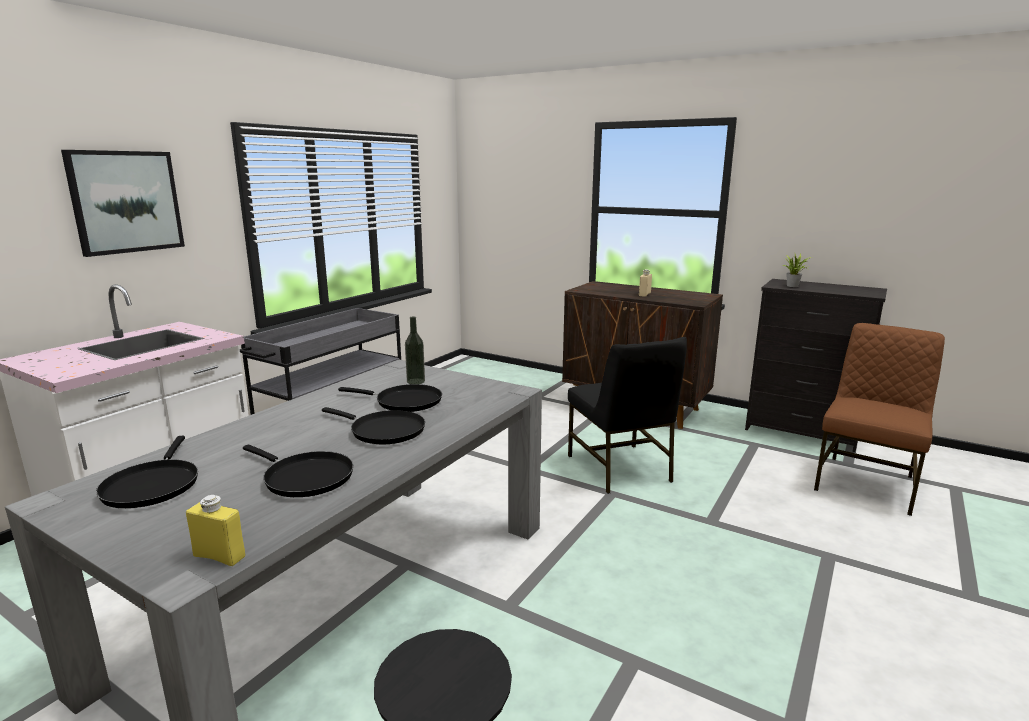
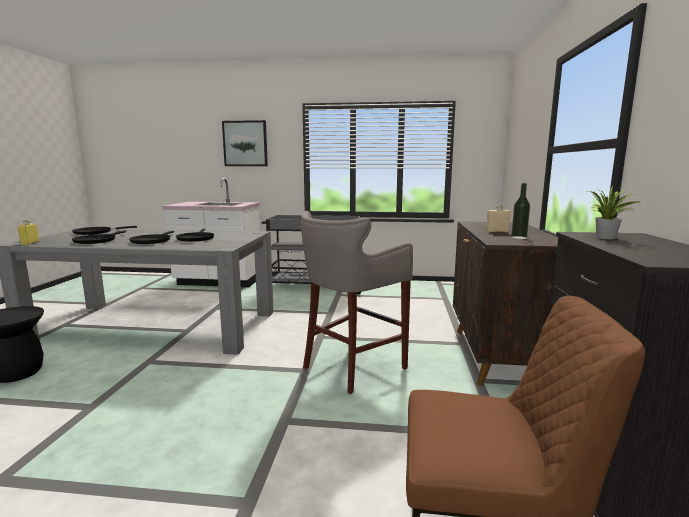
camera: 65 degrees right, 5 degrees down
(416, 381) = (231, 236): bottle -> bottle (519, 237)
(620, 469) = (351, 367): black chair -> grey stool

